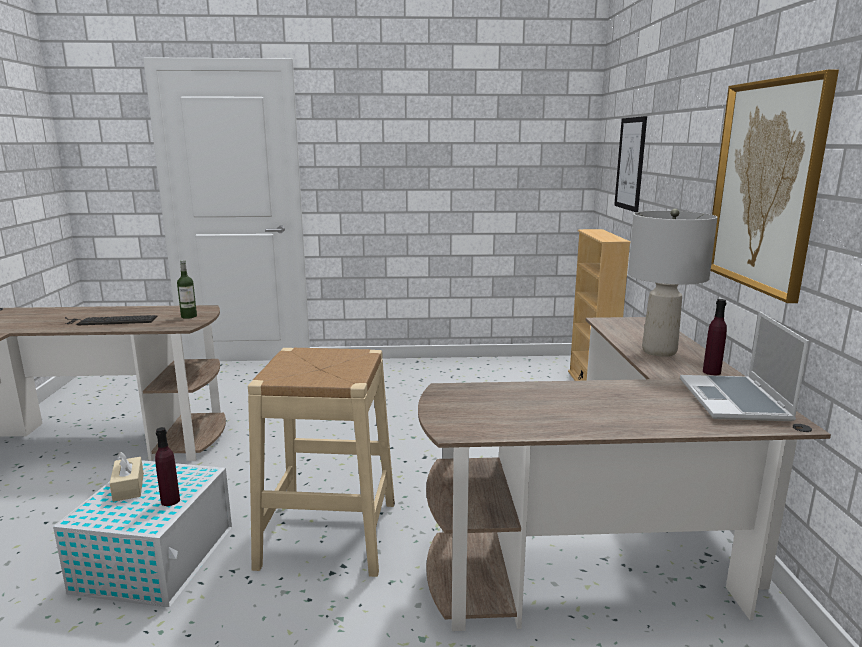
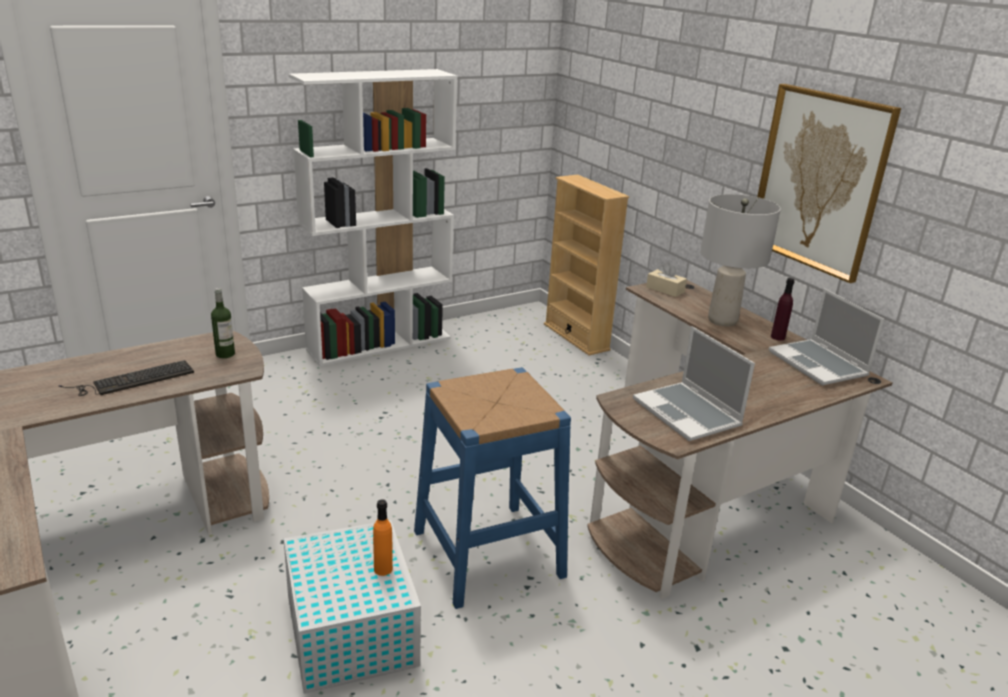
camera: 30 degrees left, 10 degrees up
(128, 487) = (320, 569): beige tissue box -> beige tissue box (665, 289)
(170, 501) = (383, 569): purple bottle -> orange bottle
(328, 533) = (487, 553): beige stool -> blue stool
(412, 364) = (380, 343): none -> white bookcase
(504, 413) = (688, 414): none -> laptop
(630, 164) = (622, 114): picture -> none

